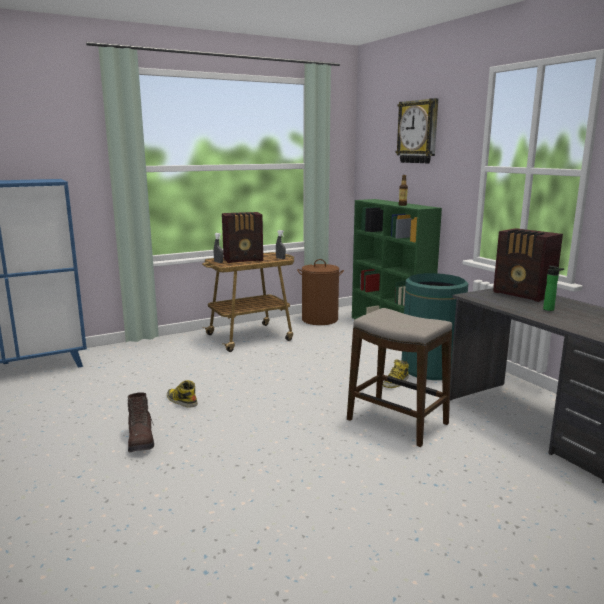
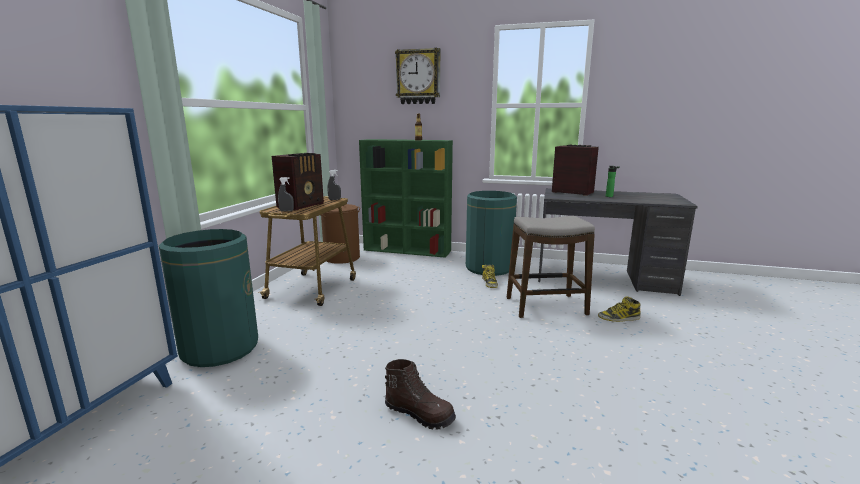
camera: 45 degrees left, 0 degrees up
(131, 357) = (220, 348): none -> green trash can
(181, 400) = (373, 362): boot -> boot (619, 318)
(523, 294) = (572, 192): radio -> radio turned 150 degrees counterclockwise

